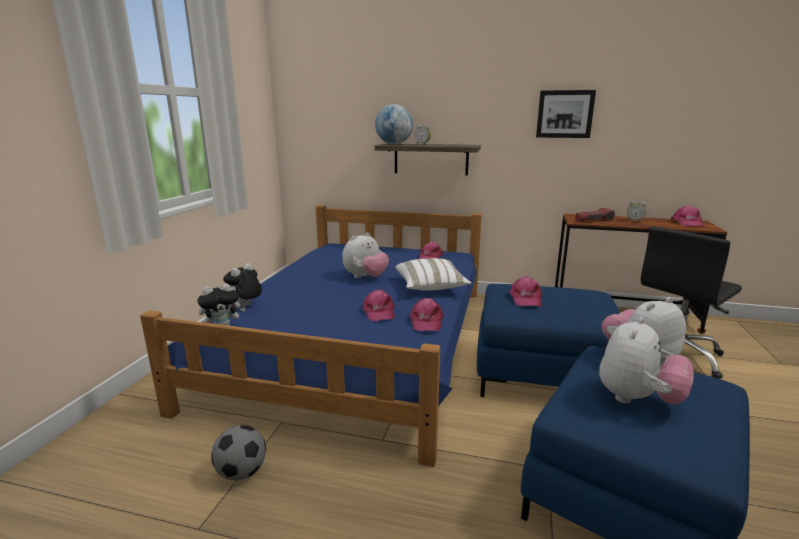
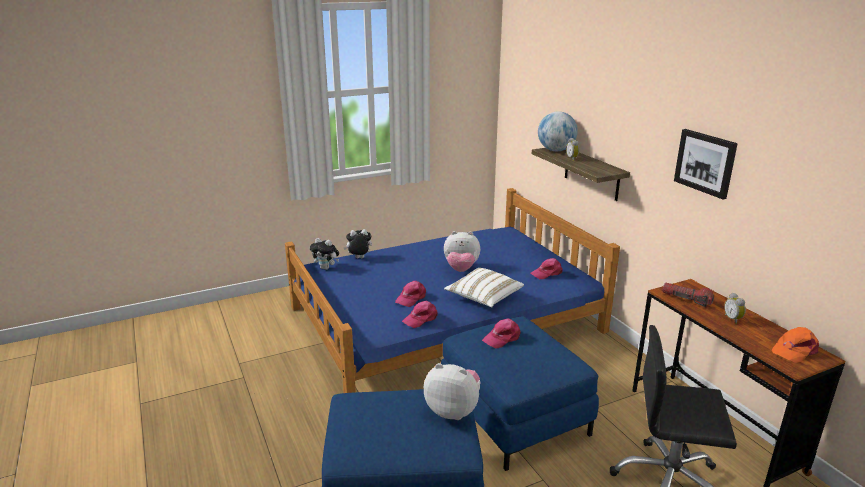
camera: 50 degrees right, 5 degrees up
(242, 472) = (280, 353): football -> none
(637, 399) = (390, 418): plush toy -> none
(687, 223) = (794, 350): pink cap -> orange cap

